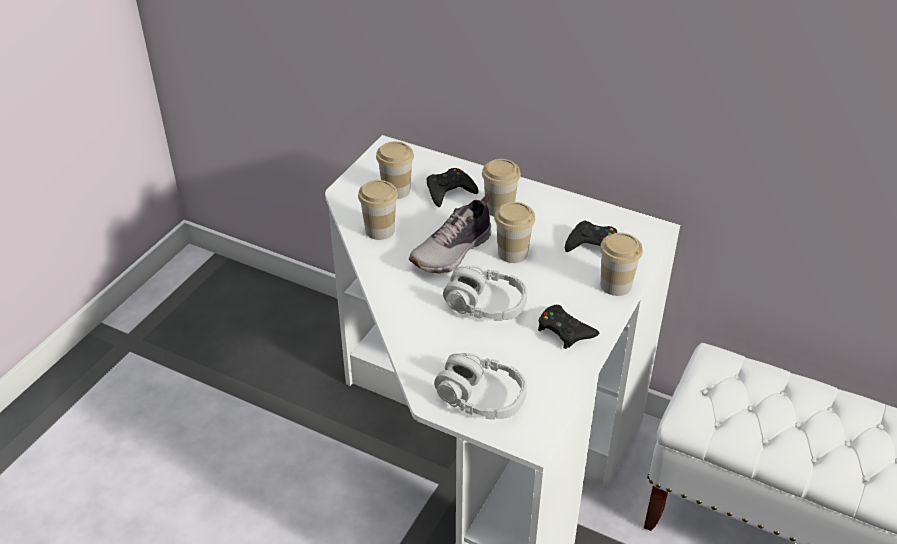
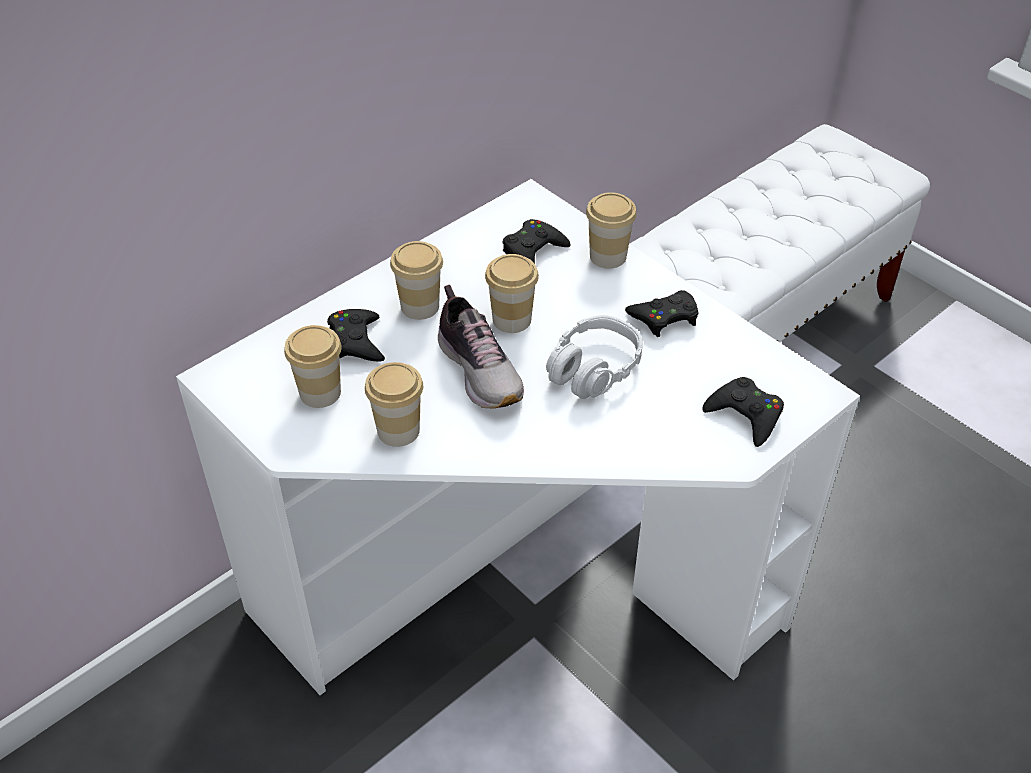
camera: 70 degrees left, 5 degrees up
(481, 397) = (745, 415): grey headphones -> black game controller

